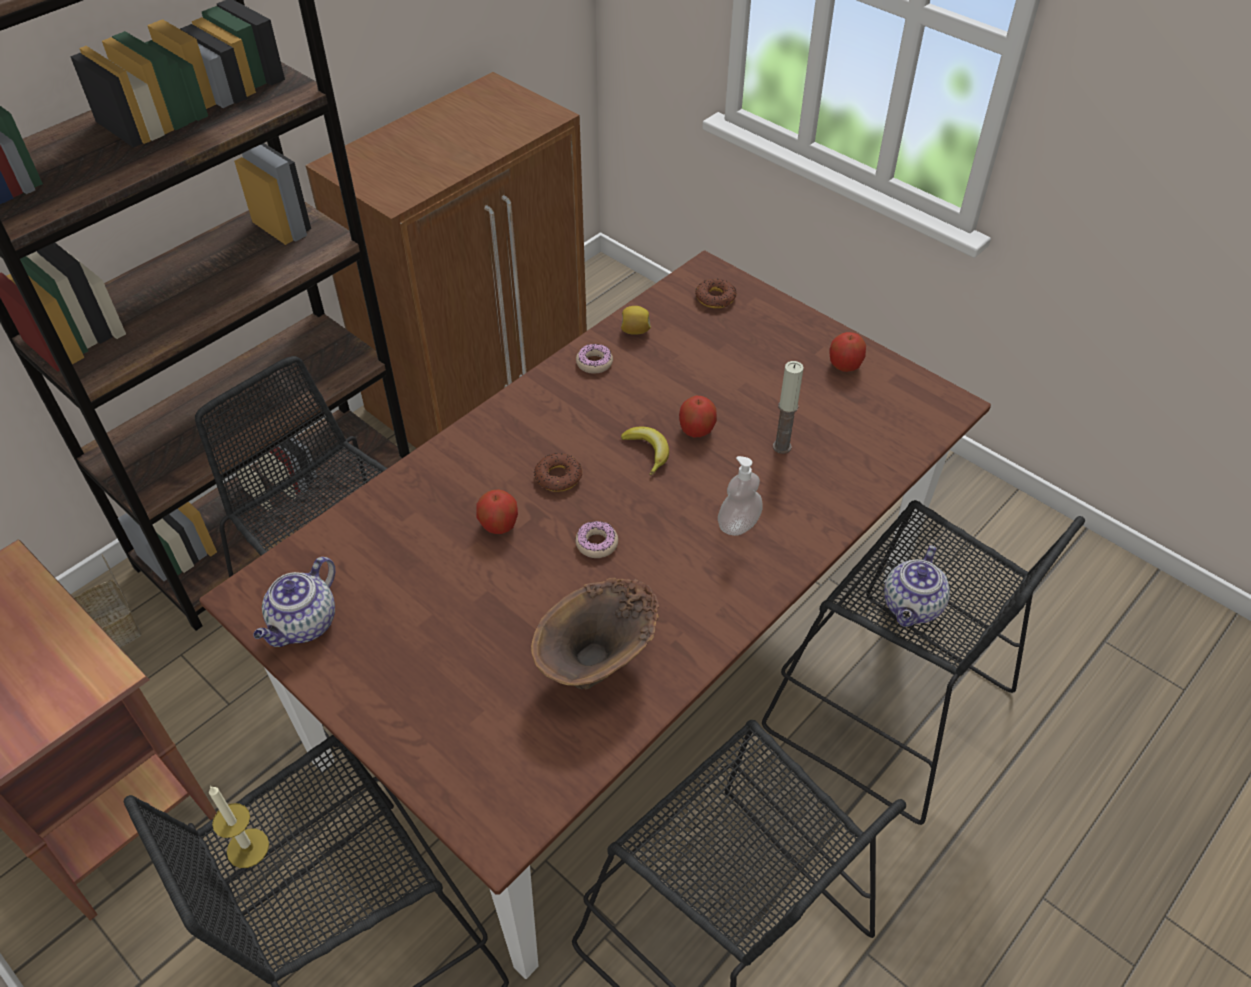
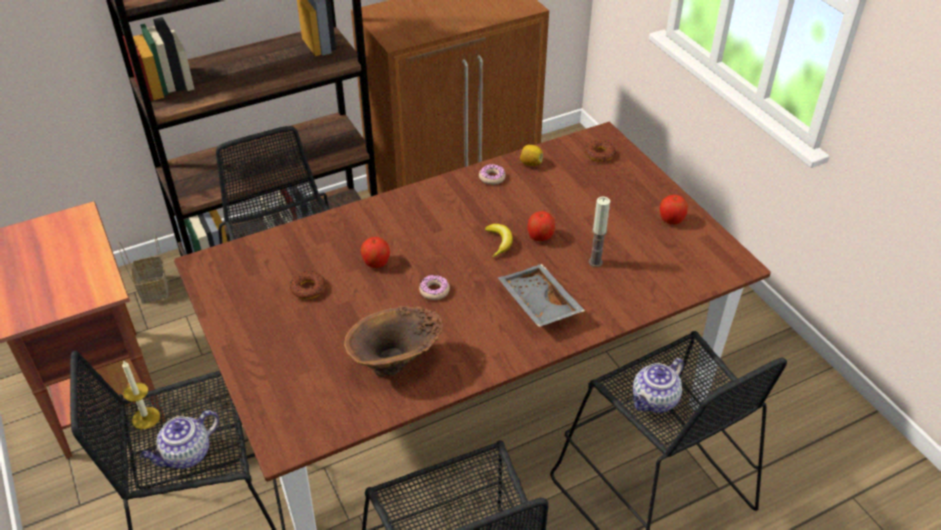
camera: 20 degrees right, 5 degrees down
(304, 625) = (227, 290): teapot -> teapot (186, 455)
(558, 477) = (430, 243): donut -> donut (308, 288)
(738, 524) = (537, 304): soap dispenser -> grey tray

